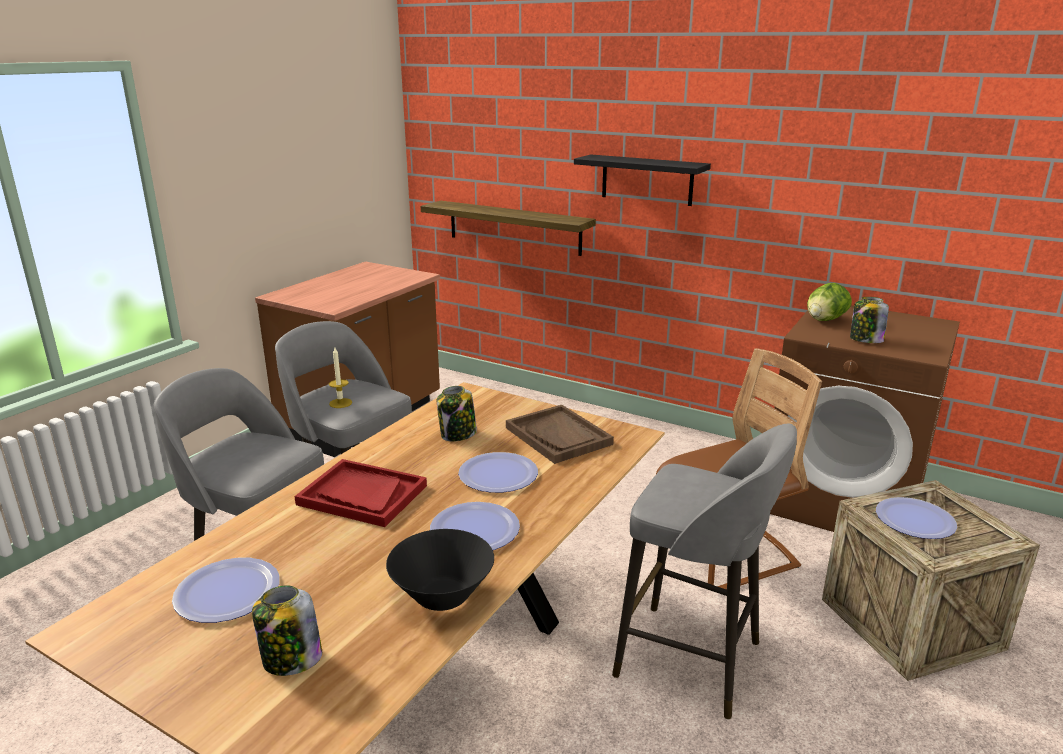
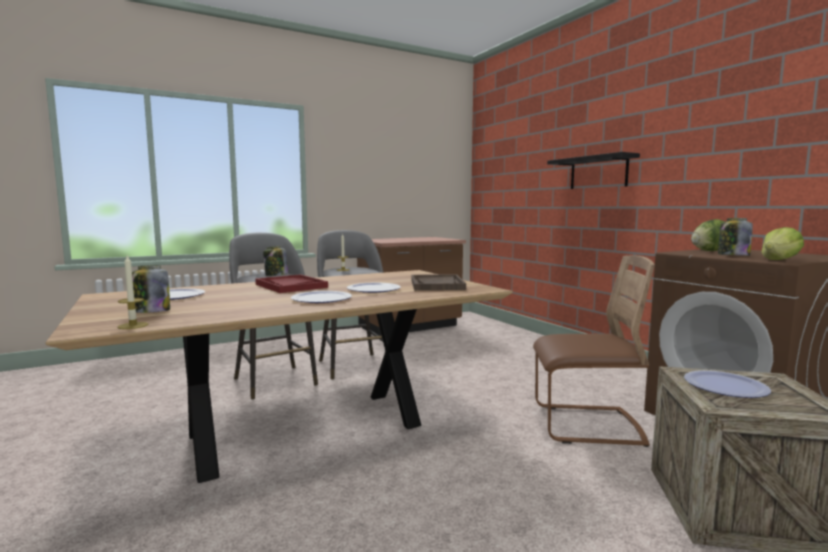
camera: 30 degrees right, 15 degrees down
(344, 714) = (133, 325): none -> candle
(442, 595) = (257, 310): black bowl -> none
(458, 435) = (379, 279): jar -> jar (276, 275)
(514, 227) = (521, 217): shelf -> none
(692, 661) = (494, 470): grey stool -> none
(918, 350) = (779, 260): none -> lettuce

